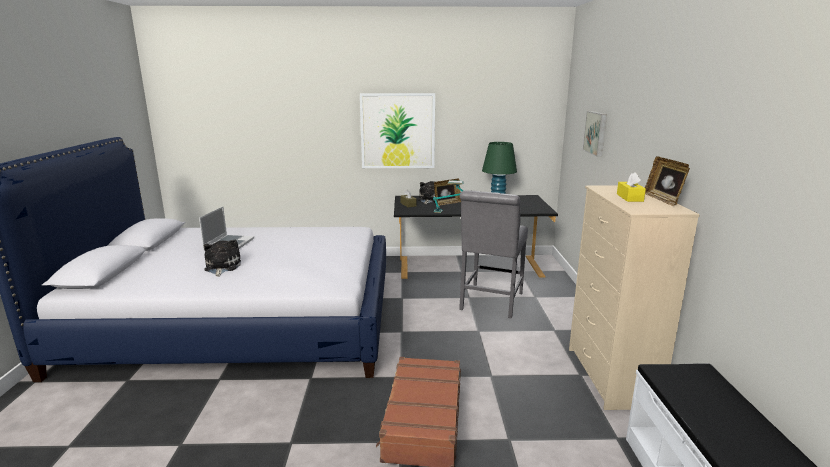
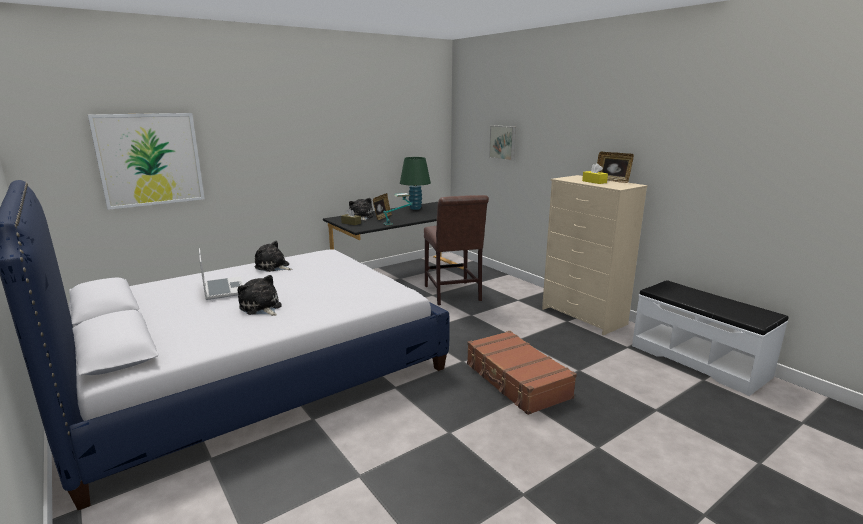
camera: 35 degrees left, 0 degrees up
(293, 234) = (273, 267): none -> plush toy
(397, 131) = (320, 153): picture -> picture (150, 159)
(490, 303) = (453, 294): grey chair -> brown chair

